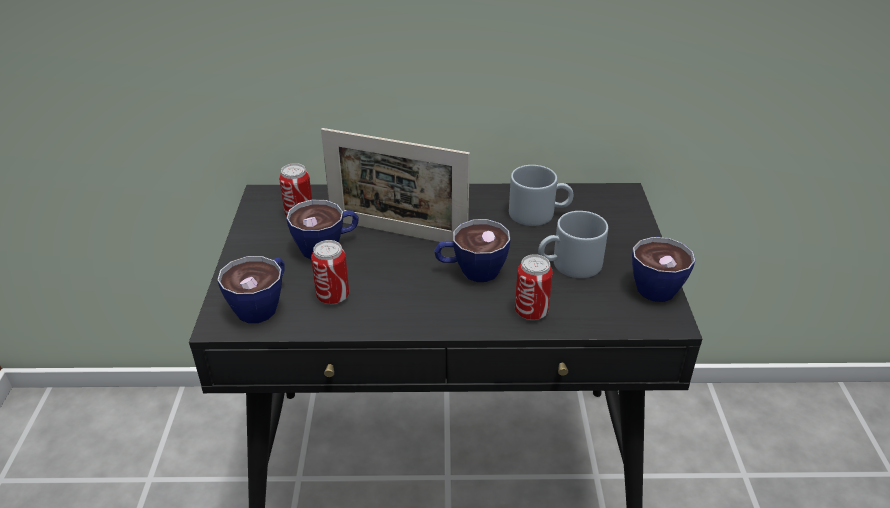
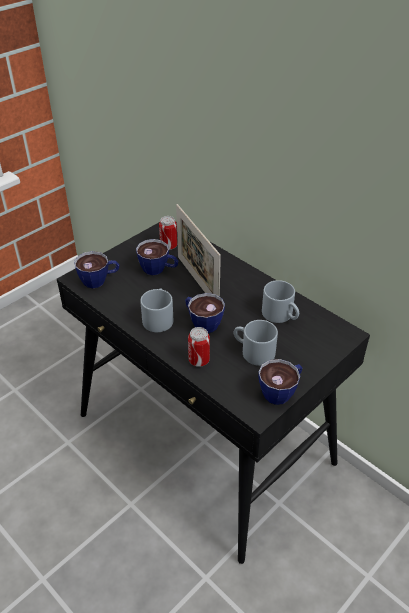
camera: 45 degrees right, 5 degrees up
(333, 296) = (129, 295): can -> none
(411, 298) = (158, 317): none -> grey mug

